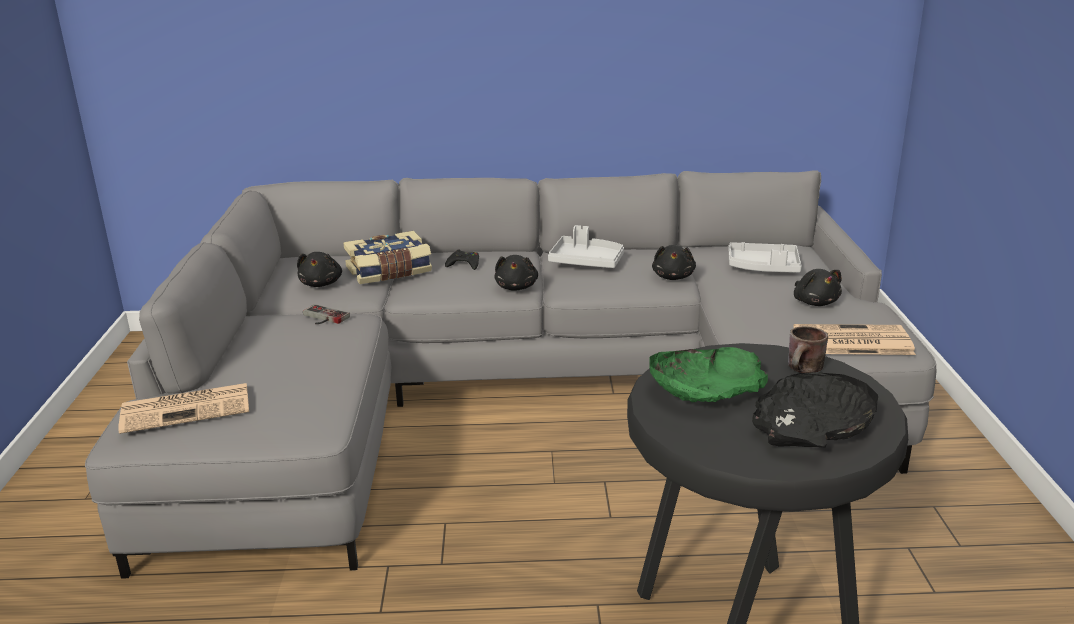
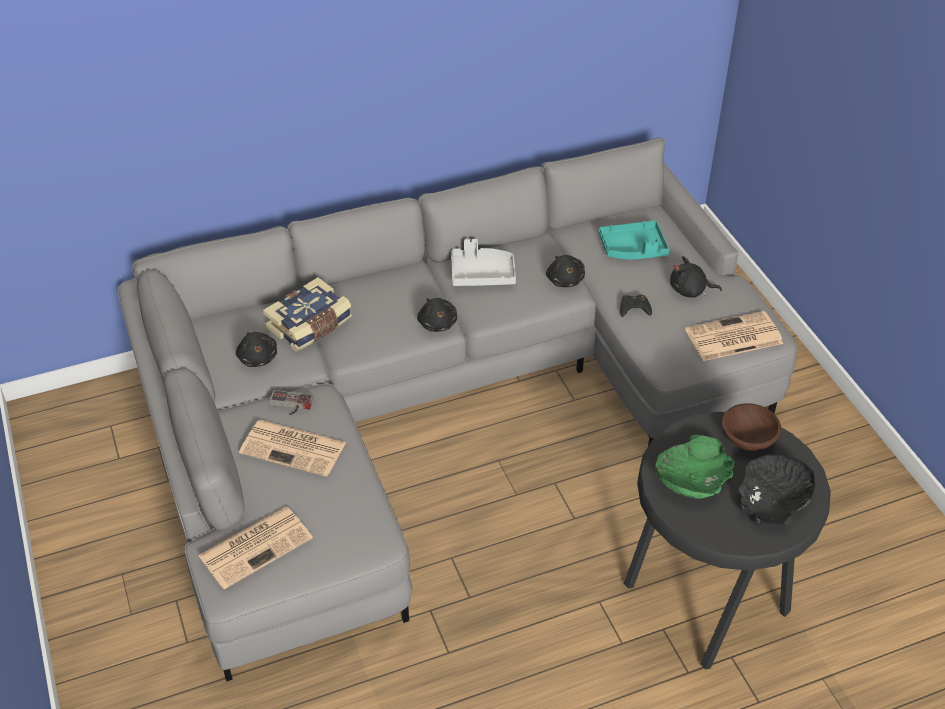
camera: 20 degrees left, 20 degrees up
(298, 346) = (295, 448): none -> newspaper
(464, 264) = (374, 300): black game controller -> black game controller (634, 308)
(763, 267) = (633, 249): grey tray -> turquoise tray
(805, 371) = (748, 437): brown mug -> brown bowl
(815, 302) = (690, 290): black plush toy -> black plush toy turned 135 degrees clockwise

